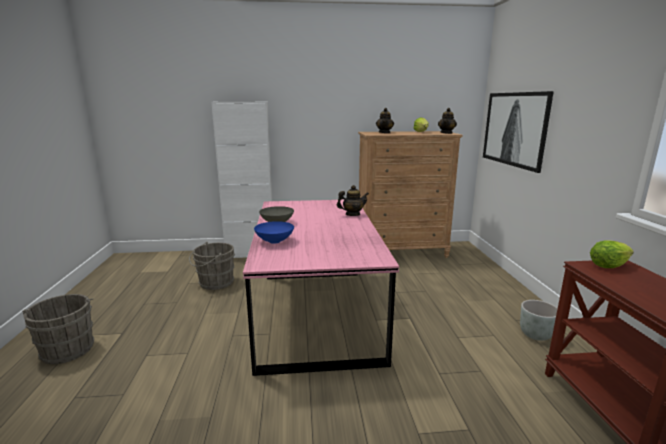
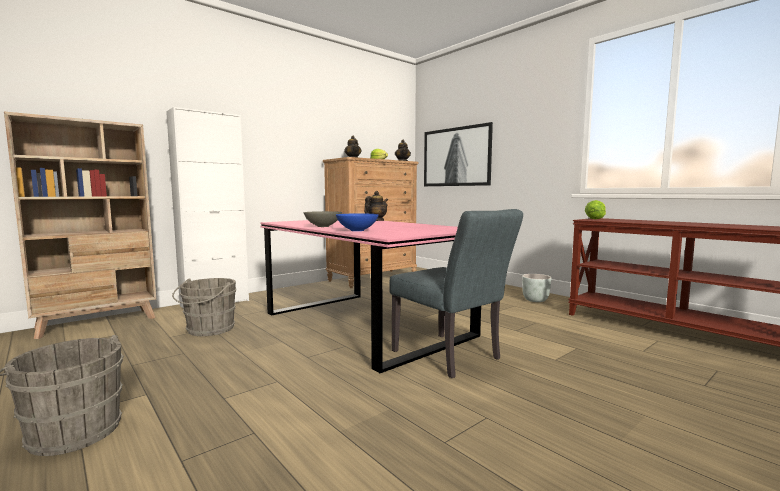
camera: 35 degrees left, 10 degrees down
(172, 256) = (98, 323): none -> beige bookcase
(327, 383) = (451, 357): none -> grey chair

